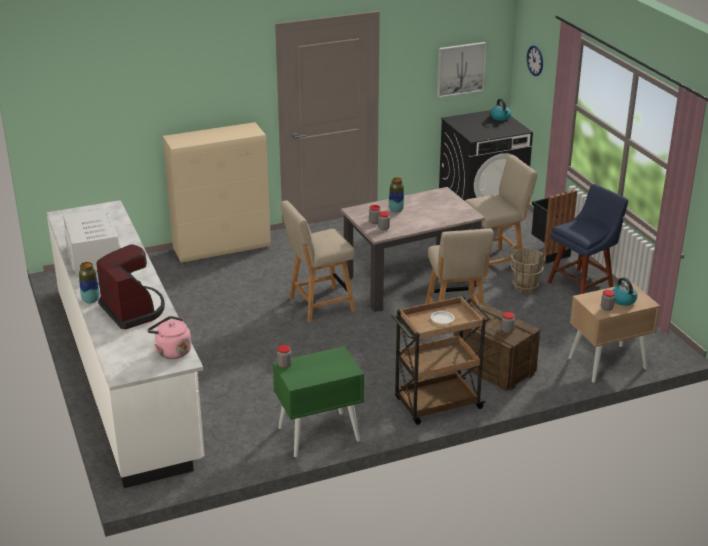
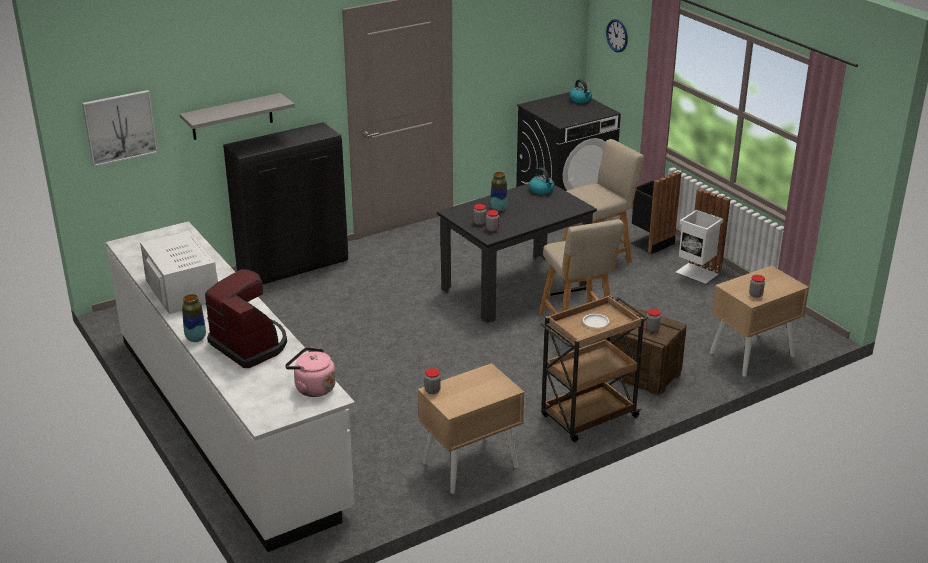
camera: 10 degrees left, 0 degrees up
(171, 112) = (232, 116): none -> grey shelf
(222, 248) = (294, 267): beige cabinet -> black cabinet
(318, 305) = (422, 321): beige chair -> none
(318, 434) = (470, 465): green nightstand -> beige nightstand
(410, 283) = (515, 288): beige dining table -> black dining table
(460, 69) = (535, 50): picture -> picture (120, 127)
(525, 287) = (639, 281): brown bucket -> none
(582, 284) = (697, 273): blue chair -> white trash can
(623, 300) = (770, 285): kettle -> kettle (542, 190)

